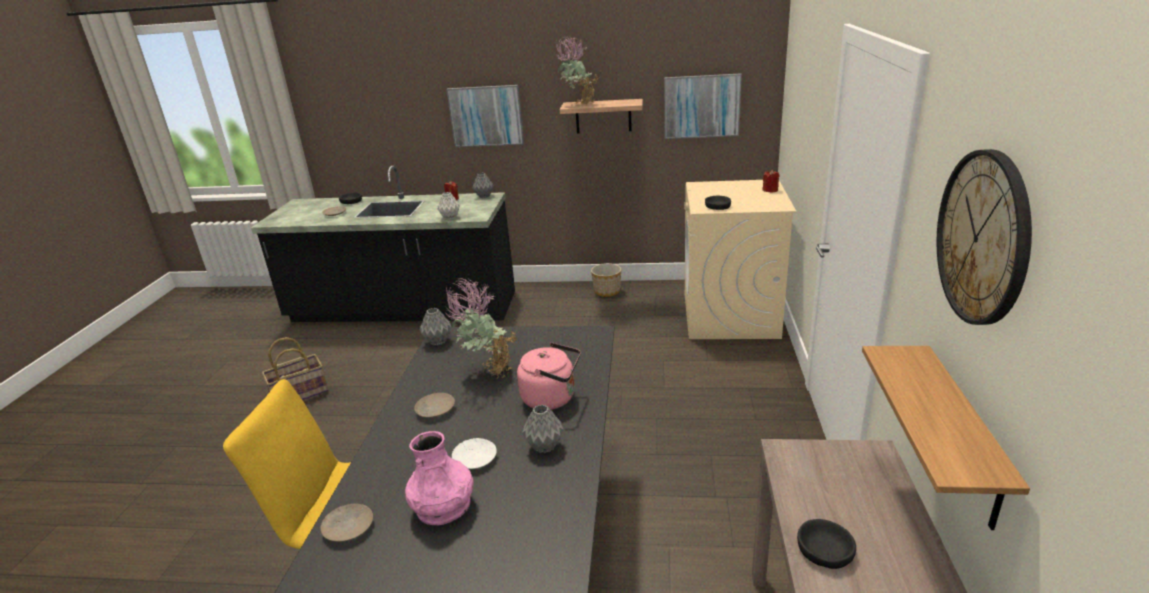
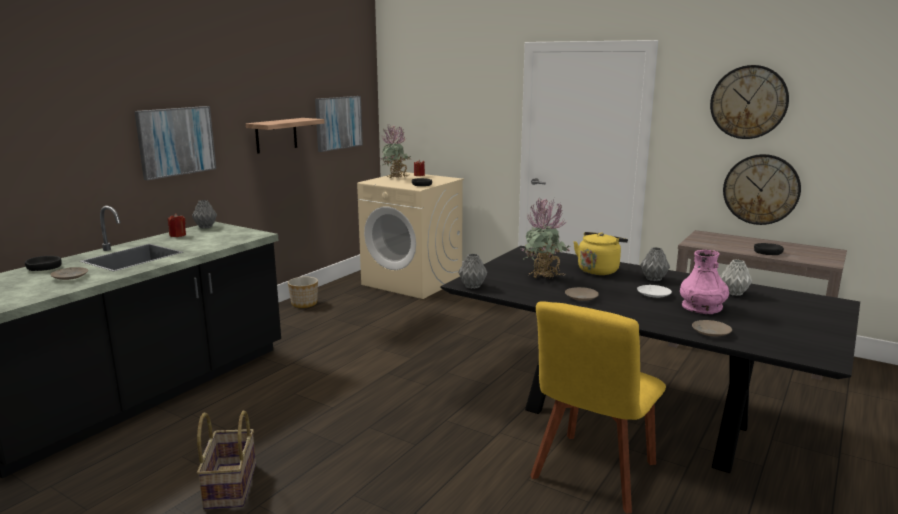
camera: 65 degrees left, 10 degrees down
(450, 217) = (232, 241): grey vase -> grey vase (733, 293)
(552, 398) = (599, 270): pink kettle -> yellow kettle
(578, 105) = (271, 122): potted plant -> potted plant (396, 179)
(964, 437) = (761, 189): shelf -> wall clock

